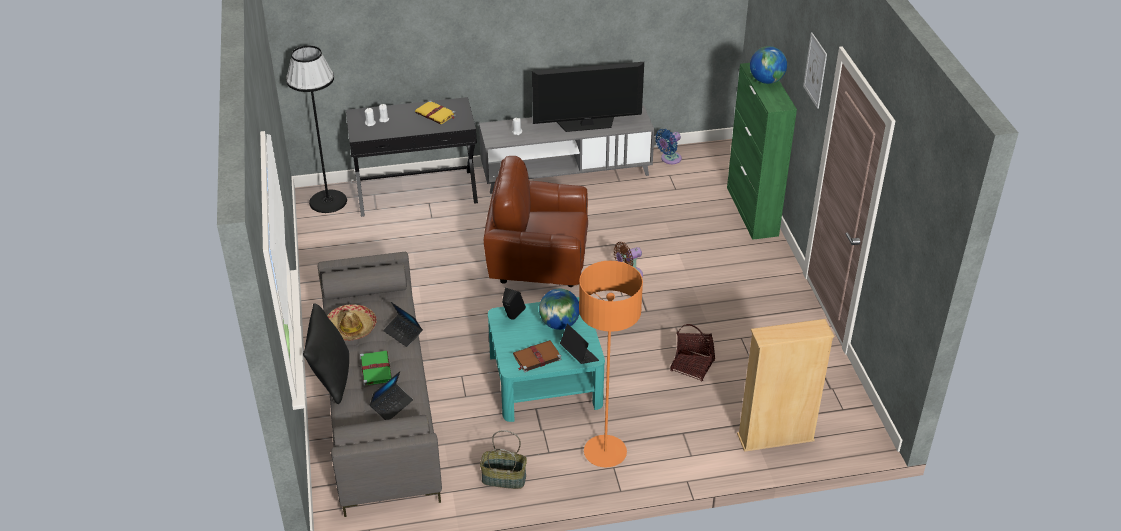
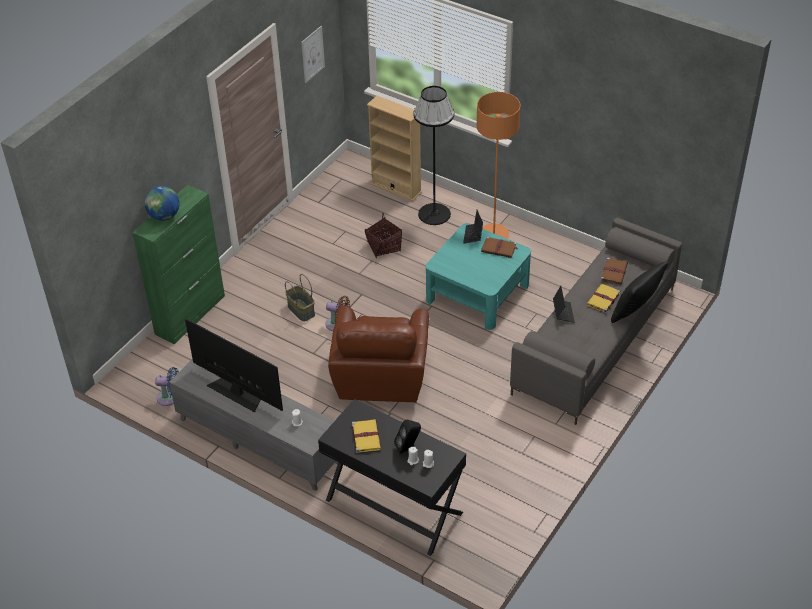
camera: 135 degrees left, 5 degrees up
(328, 201) = (474, 550): black floor lamp -> black floor lamp (434, 214)
(350, 328) = (593, 337): hat -> none
(375, 369) = (603, 299): green book -> yellow book
(391, 405) = (614, 272): laptop -> brown book
(503, 479) = (564, 255): basket -> basket (301, 310)
(512, 318) = (484, 280): black speaker -> black speaker (408, 448)
(537, 261) = (381, 376): brown armchair -> brown armchair turned 45 degrees clockwise
(559, 324) = (461, 259): globe -> none
(815, 70) = (188, 135): picture -> picture (312, 54)

